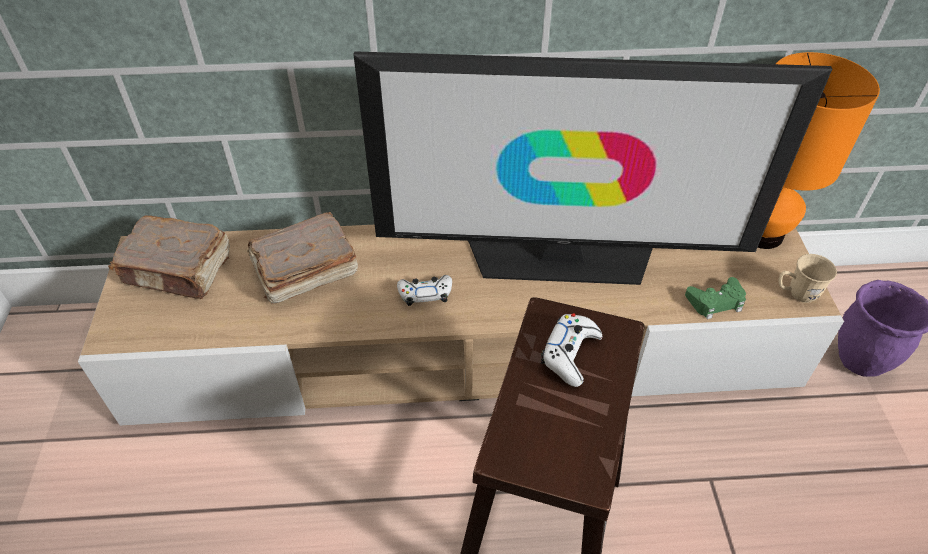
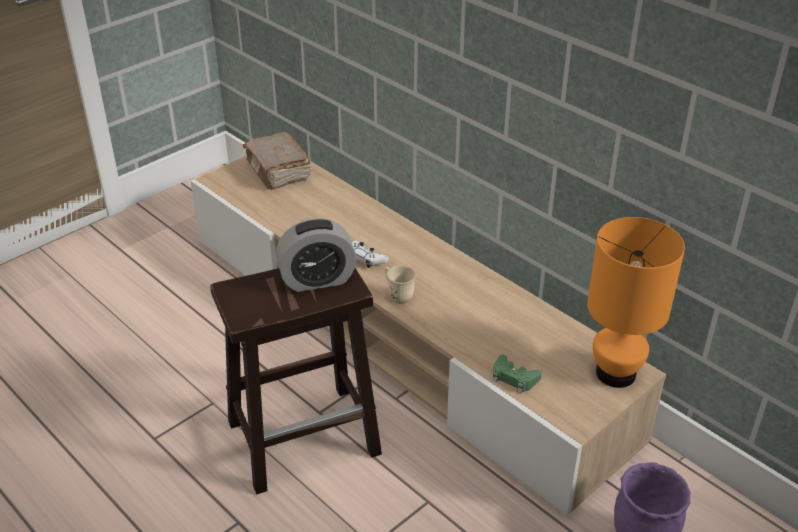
camera: 50 degrees right, 10 degrees down
(304, 271) = (328, 209): brown book -> none
(561, 257) = (465, 294): television -> none
(570, 354) = (317, 280): white game controller -> alarm clock
(796, 294) = (573, 414): beige mug -> beige mug (398, 295)

